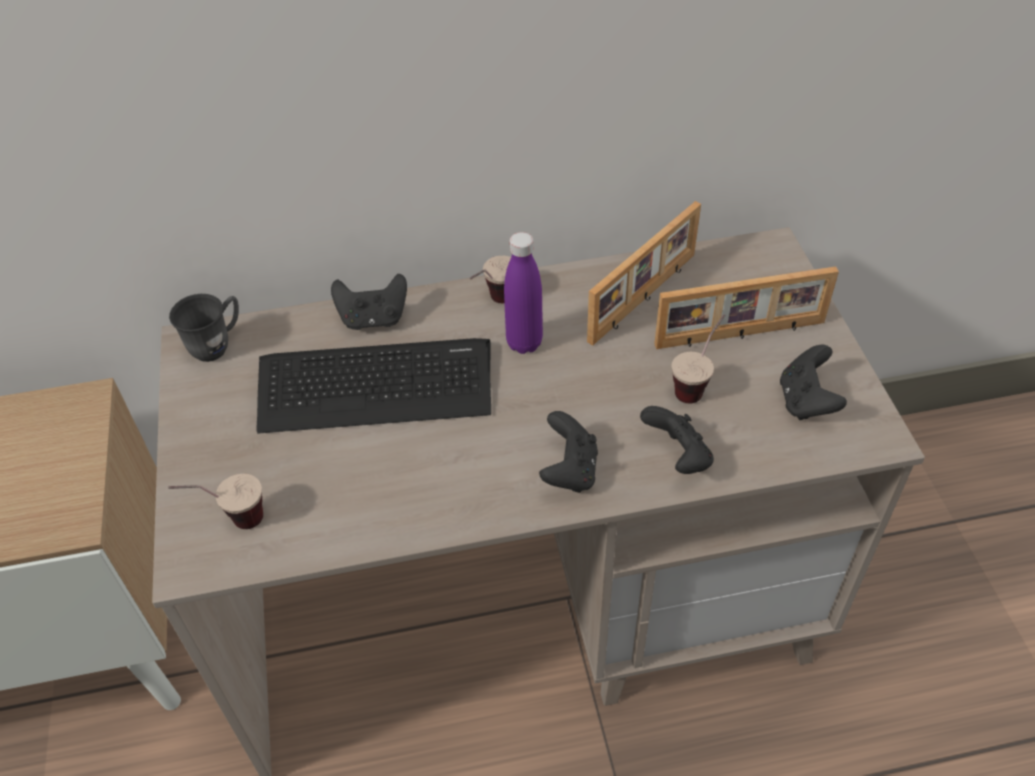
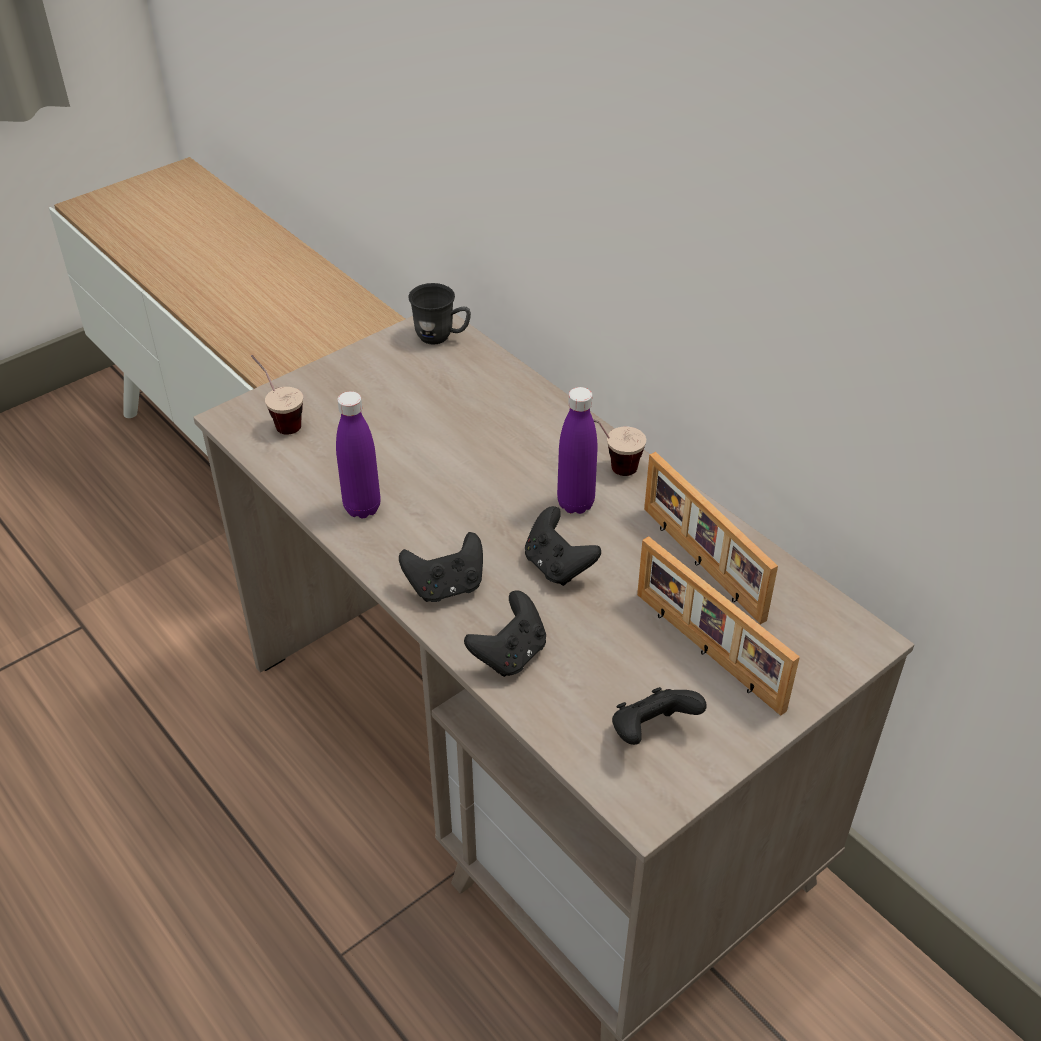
camera: 60 degrees right, 5 degrees down
(373, 319) = (533, 404): black game controller -> black game controller (557, 566)
(375, 386) = (460, 436): keyboard -> none
(420, 497) = (362, 508): none -> purple bottle
(644, 298) = (700, 563): picture frame -> picture frame turned 45 degrees clockwise
(697, 383) = (613, 639): cup -> none

